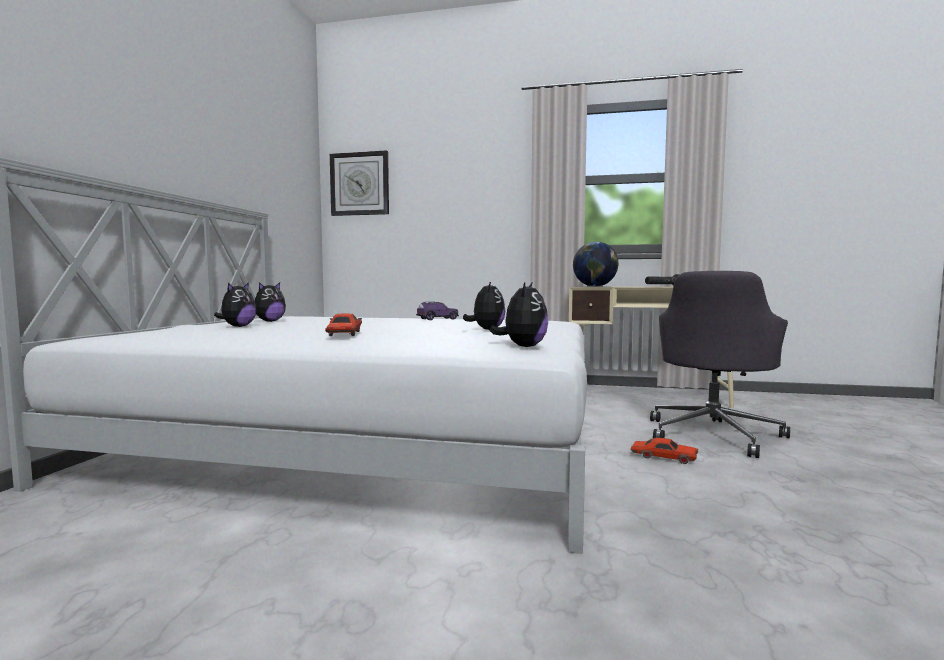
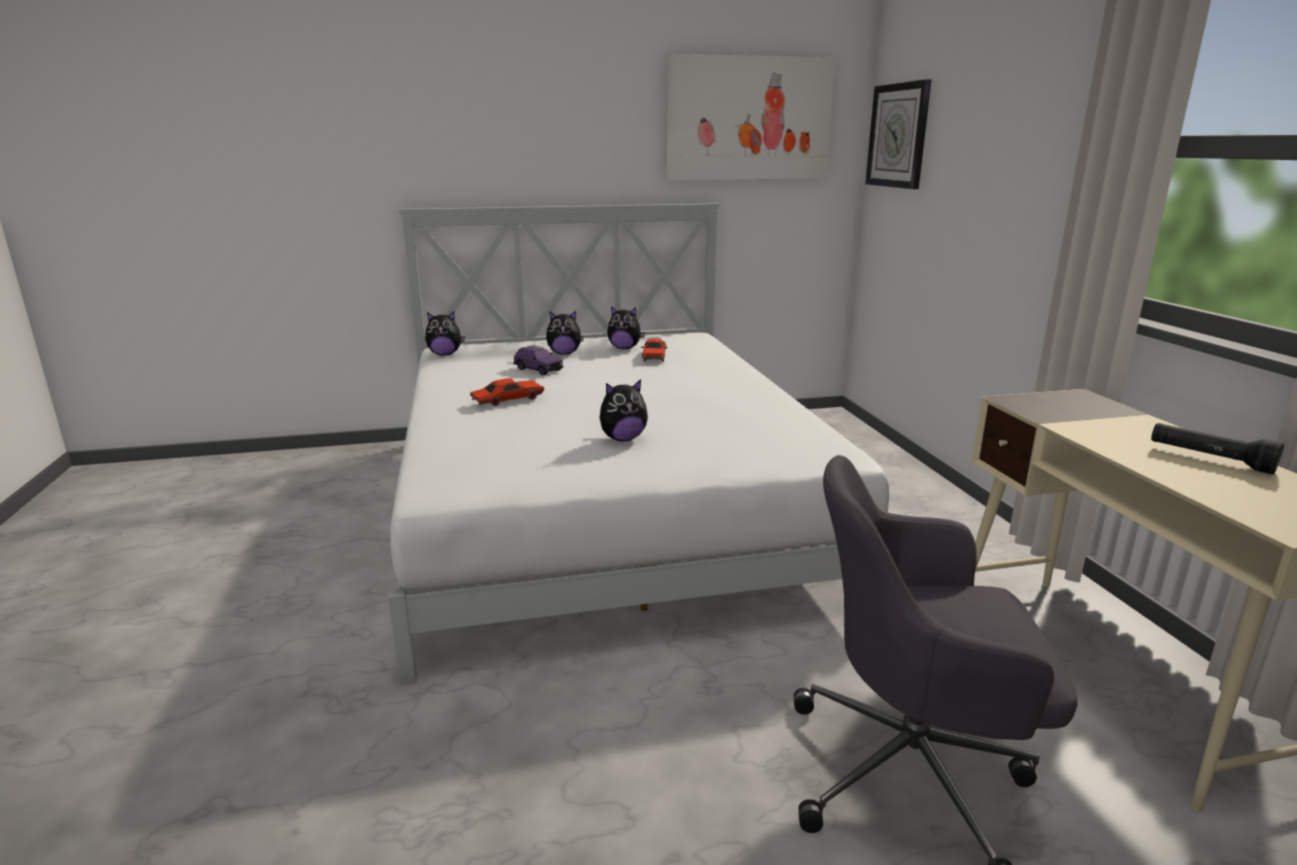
camera: 65 degrees right, 15 degrees up
(271, 155) = (748, 119): none -> picture
(437, 319) = (730, 395): purple toy car -> purple toy car (538, 369)
(523, 346) = (460, 478): plush toy -> plush toy (445, 354)
(595, 286) = (1041, 409): globe -> none
(663, 457) = (721, 719): red toy car -> red toy car (654, 356)

